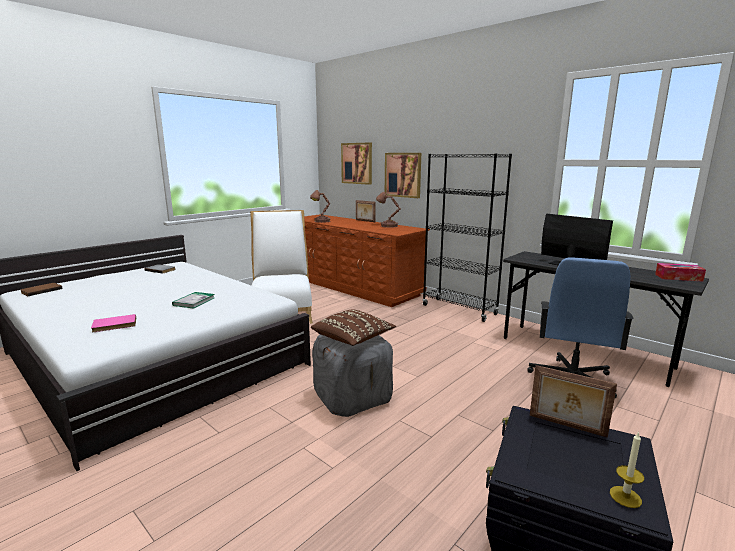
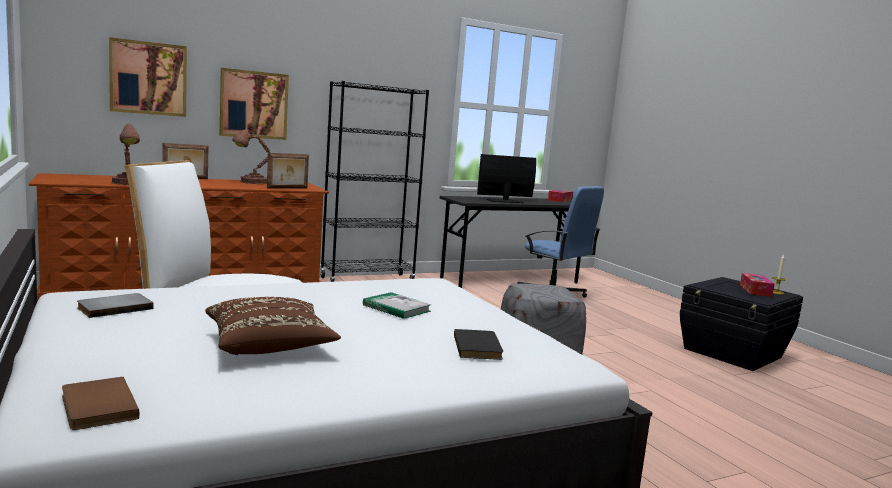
camera: 70 degrees left, 5 degrees down
(114, 325) = (479, 347): pink book -> black book
(353, 339) = (545, 291): brown pillow -> brown pillow (270, 346)
(566, 426) = (712, 283): picture frame -> picture frame (287, 188)
(590, 469) = (755, 290): none -> tissue box

